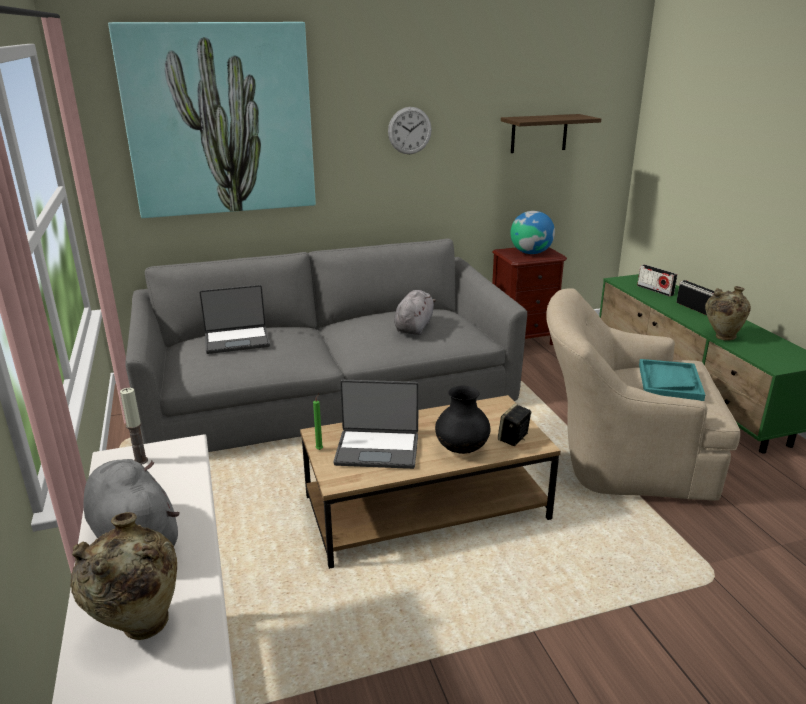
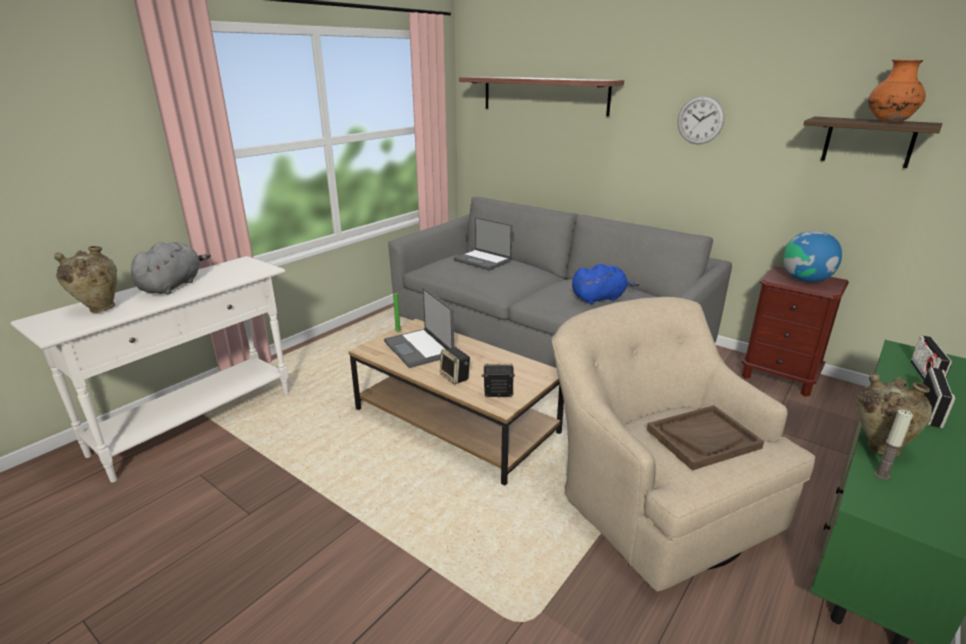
camera: 55 degrees right, 0 degrees up
(141, 461) = (244, 265): candle -> candle (881, 475)
(220, 120) = (544, 95): picture -> shelf
(414, 327) = (600, 298): grey plush toy -> blue plush toy
(462, 449) = (455, 377): black vase -> speaker
(560, 117) = (889, 122): none -> orange vase
(669, 381) = (703, 438): turquoise tray -> brown tray

